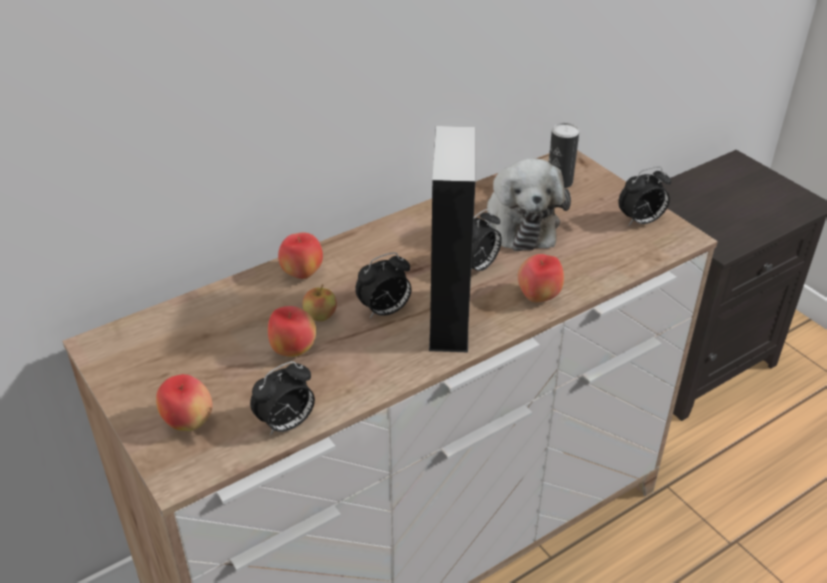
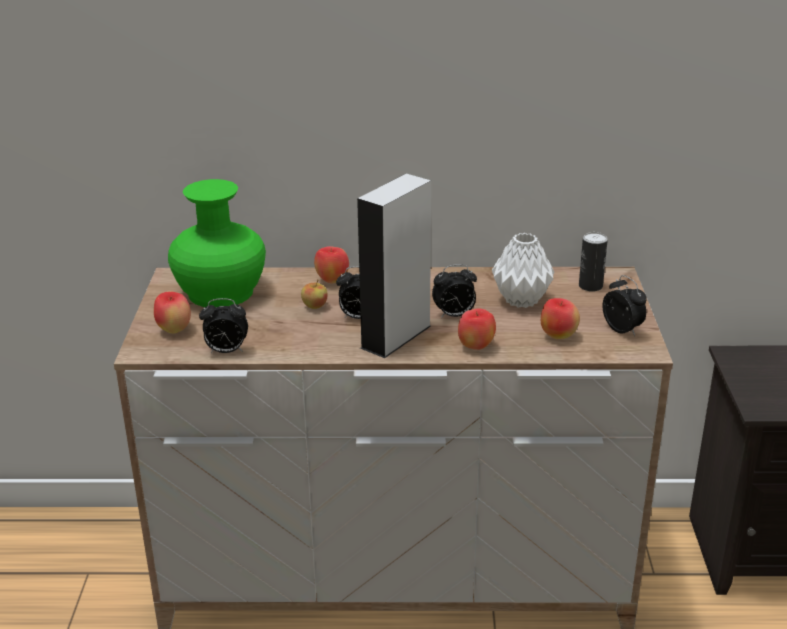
camera: 35 degrees right, 10 degrees down
(188, 343) = (221, 292): none -> green vase
(293, 351) = (275, 317): apple -> apple (558, 336)
(519, 223) = (522, 300): plush toy -> white vase
(640, 221) = (623, 330): alarm clock -> alarm clock turned 135 degrees counterclockwise

